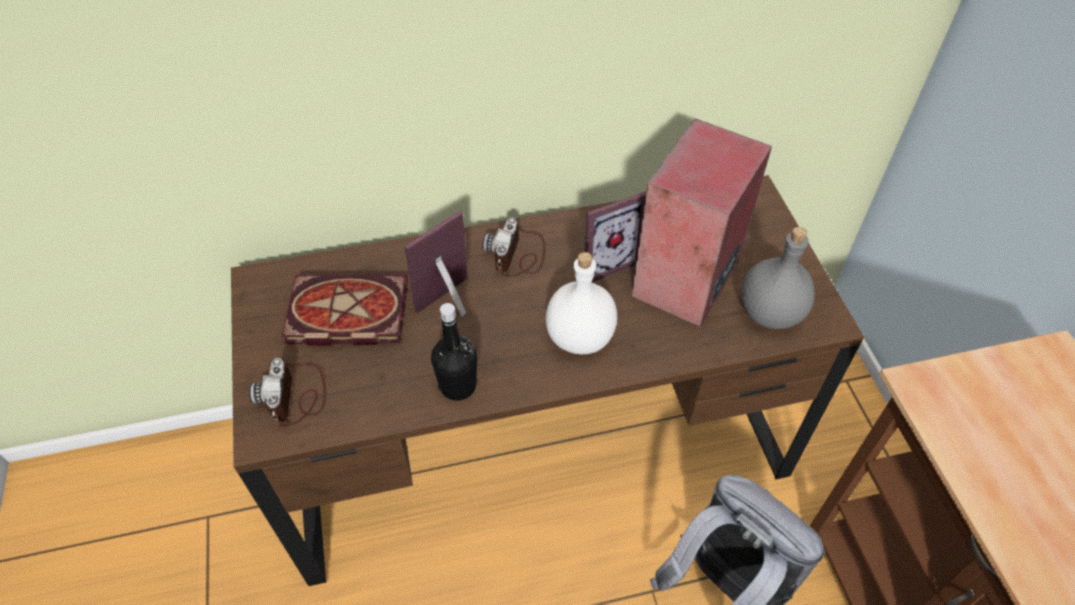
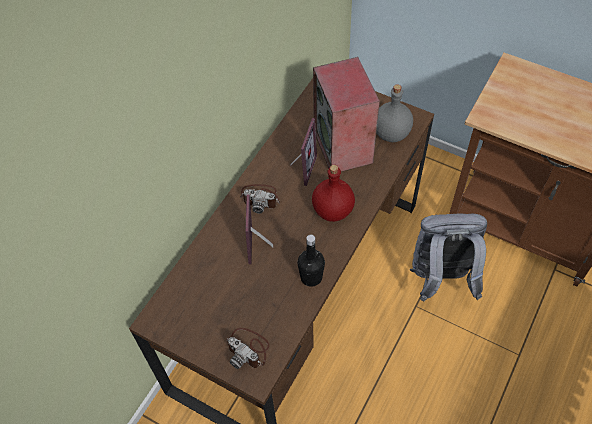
camera: 45 degrees left, 5 degrees up
(344, 314) = (218, 295): book -> none
(518, 255) = (260, 198): camera -> camera turned 45 degrees counterclockwise
(578, 336) = (332, 210): white bottle -> red bottle

